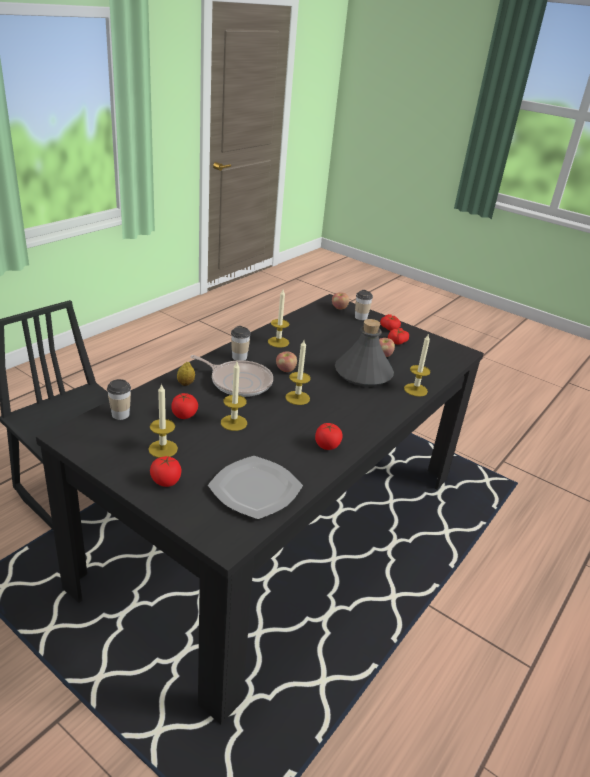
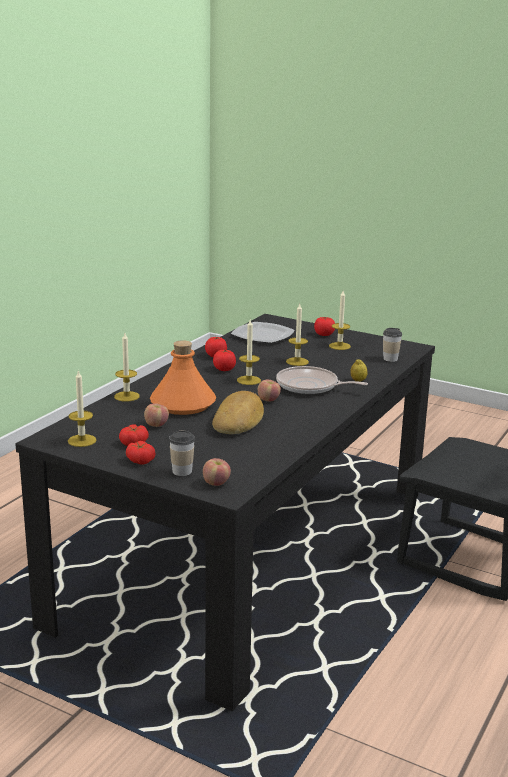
camera: 175 degrees right, 10 degrees down
(184, 415) = (340, 362): tomato -> tomato (224, 369)
(239, 357) = (323, 406): cup -> none
(278, 342) = (288, 425): candle -> candle (82, 440)
(316, 351) = (239, 420): none -> bread
(363, 374) = (183, 404): grey bottle -> orange bottle

